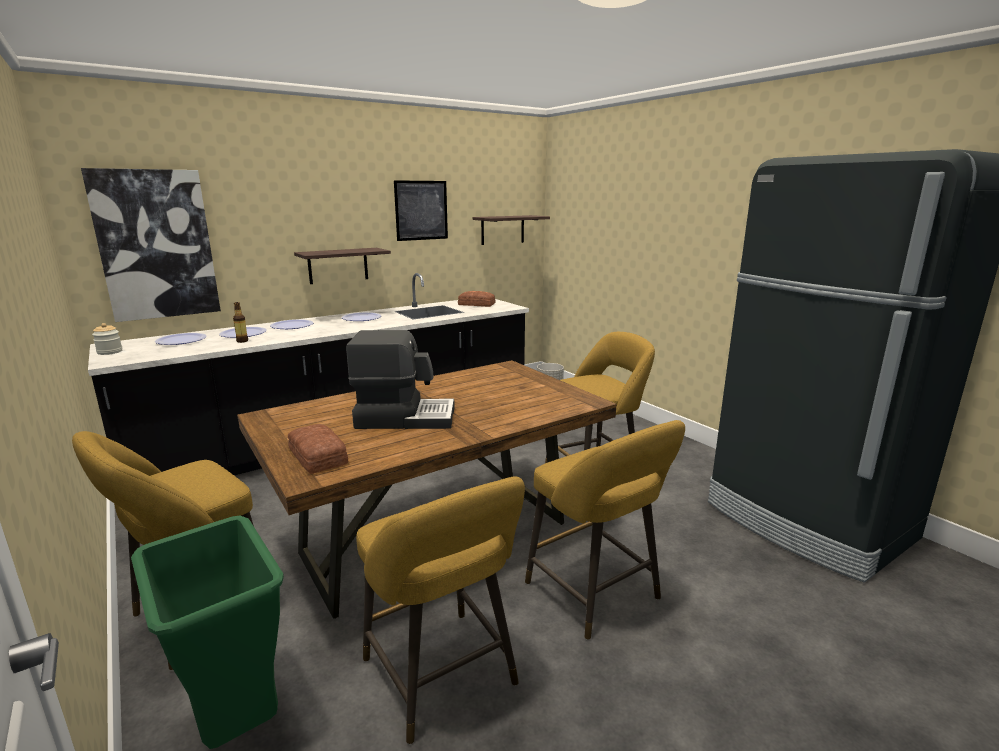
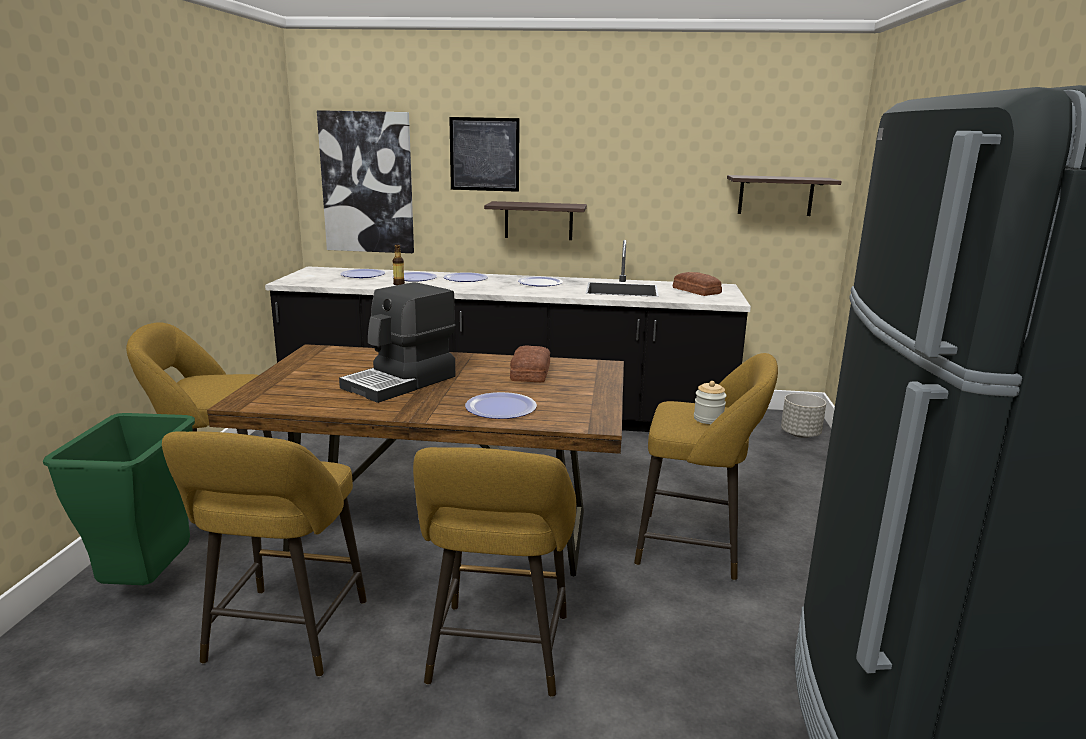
camera: 40 degrees right, 0 degrees up
(110, 352) = (303, 274): jar -> jar (708, 419)
(316, 457) = (279, 390): bread -> bread (529, 372)
(405, 417) = (401, 382): coffee machine -> coffee machine turned 90 degrees clockwise
(421, 210) = (651, 163): picture -> picture (484, 154)
(515, 411) = (500, 408): none -> plate

